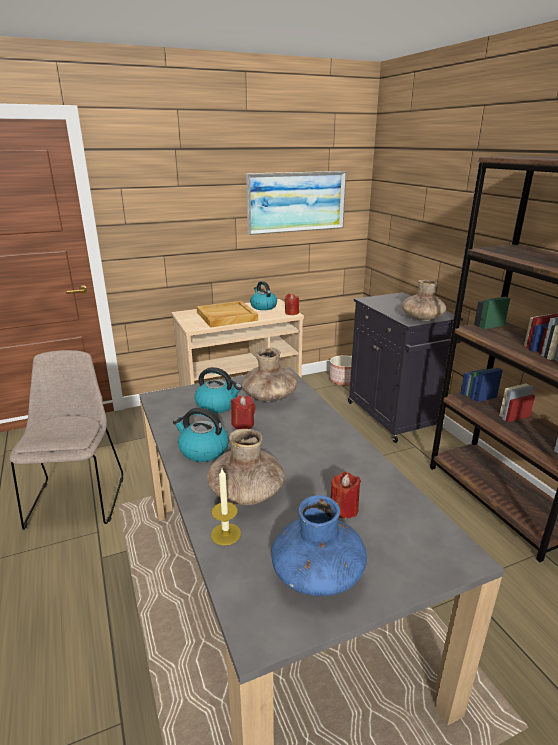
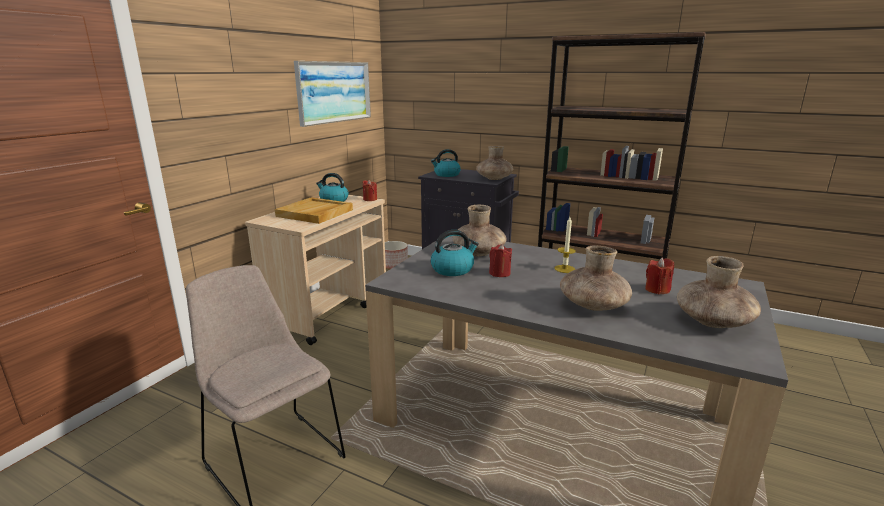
camera: 40 degrees left, 5 degrees down
(203, 450) = (510, 297): kettle -> kettle (446, 175)
(226, 534) = (633, 329): candle -> candle (564, 269)
(317, 573) = (713, 321): blue vase -> brown vase

